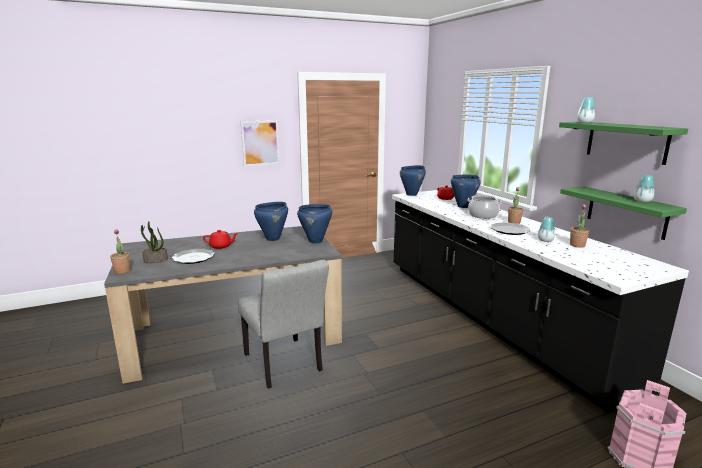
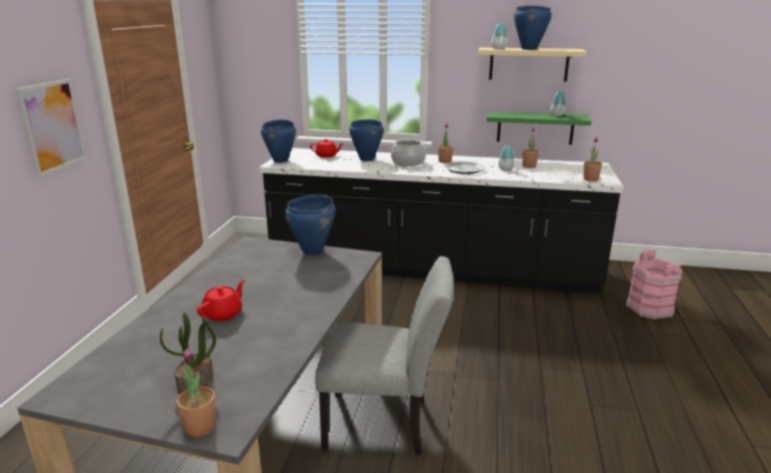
camera: 55 degrees left, 5 degrees up
(194, 258) = (241, 345): plate -> none
(273, 239) = (257, 272): blue cooking pot -> blue cooking pot (529, 49)
(603, 271) = (590, 179): none -> potted plant
(626, 142) = (528, 64): green shelf -> beige shelf

